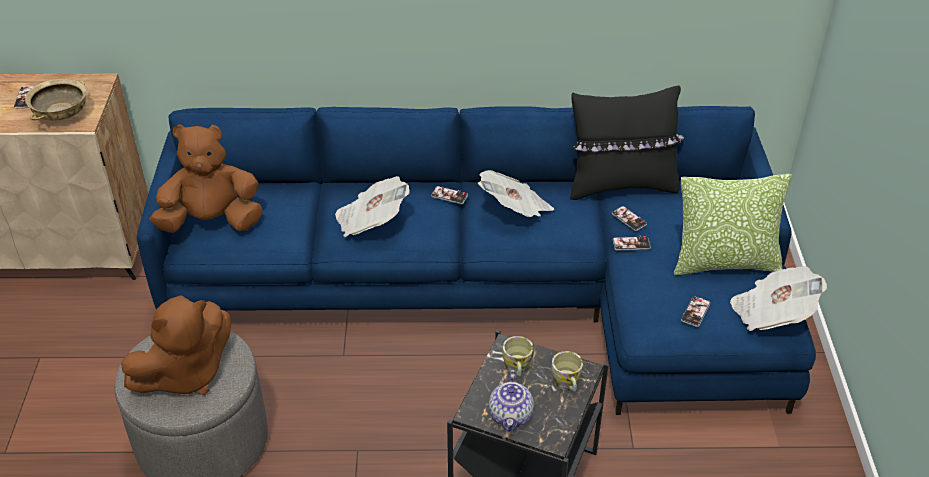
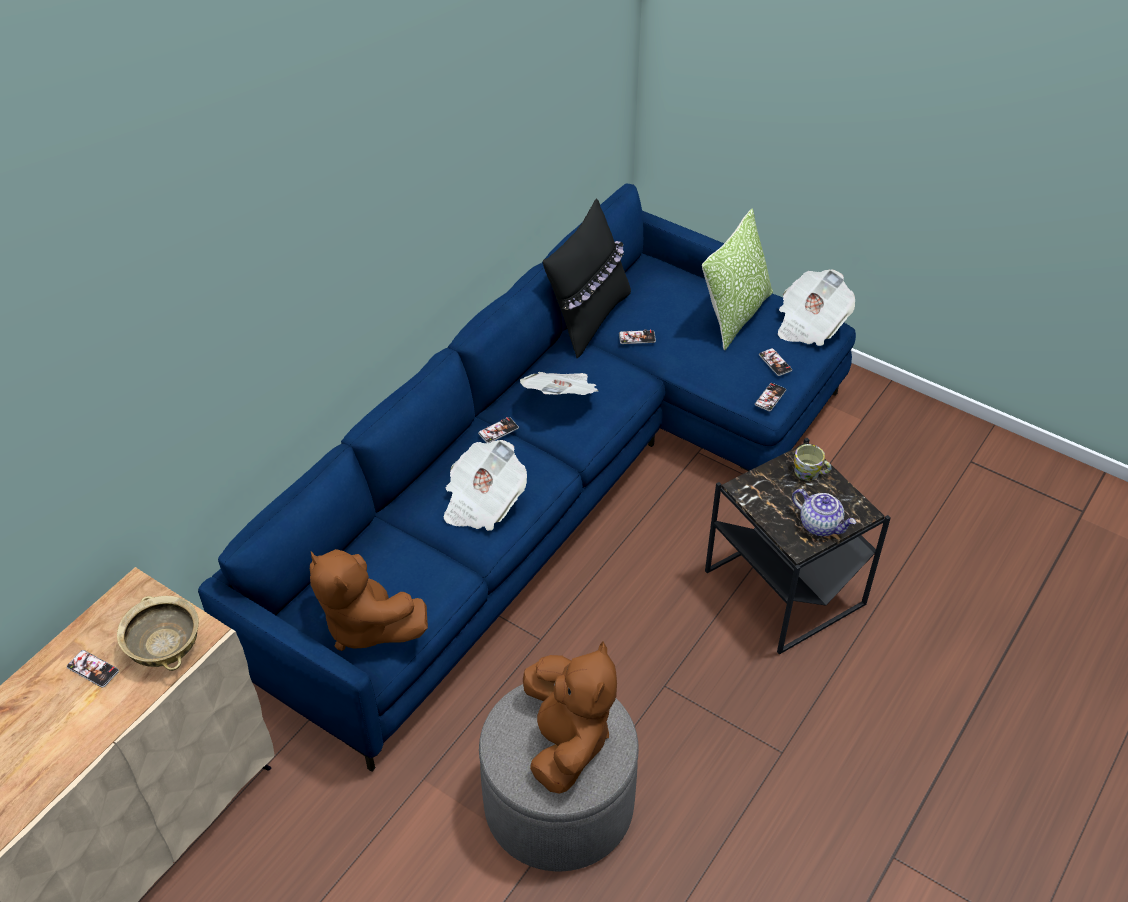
camera: 55 degrees left, 5 degrees up
(212, 222) = (364, 624): brown plush toy -> brown plush toy turned 75 degrees counterclockwise
(517, 368) = (771, 493): mug -> none
(631, 244) = (667, 353): phone -> phone (770, 397)

